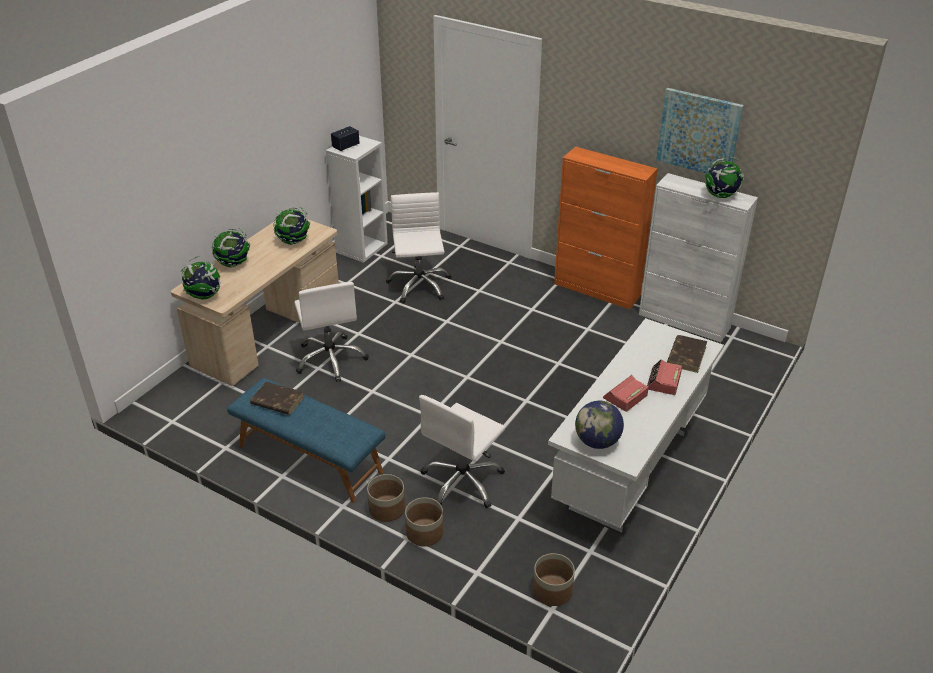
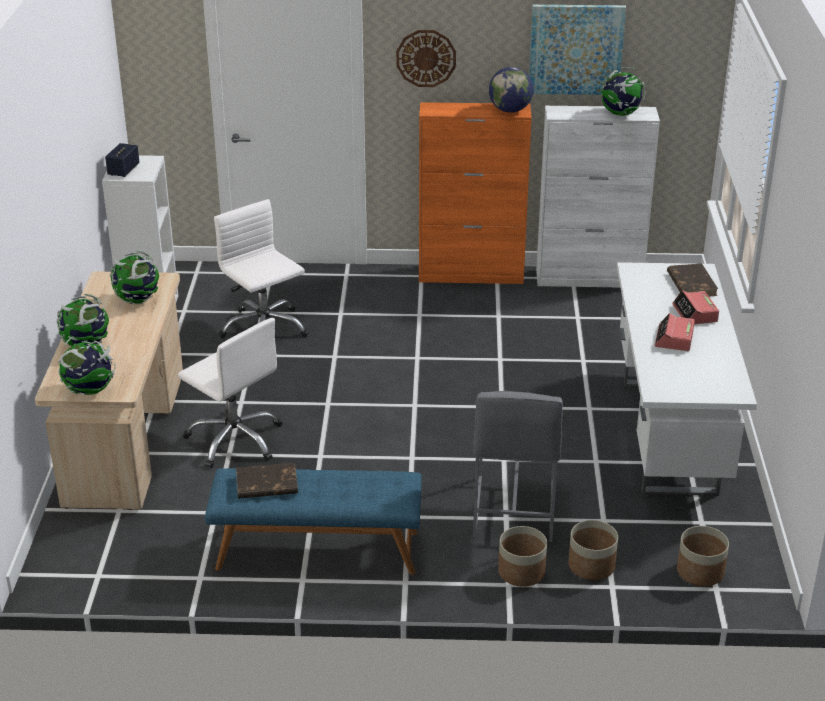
camera: 30 degrees left, 5 degrees down
(387, 509) = (458, 566): planter -> planter (591, 566)
(462, 482) = (513, 508): white office chair -> grey stool
(583, 112) = (426, 58): none -> wall clock
(597, 442) = (690, 386): globe -> globe (510, 110)

